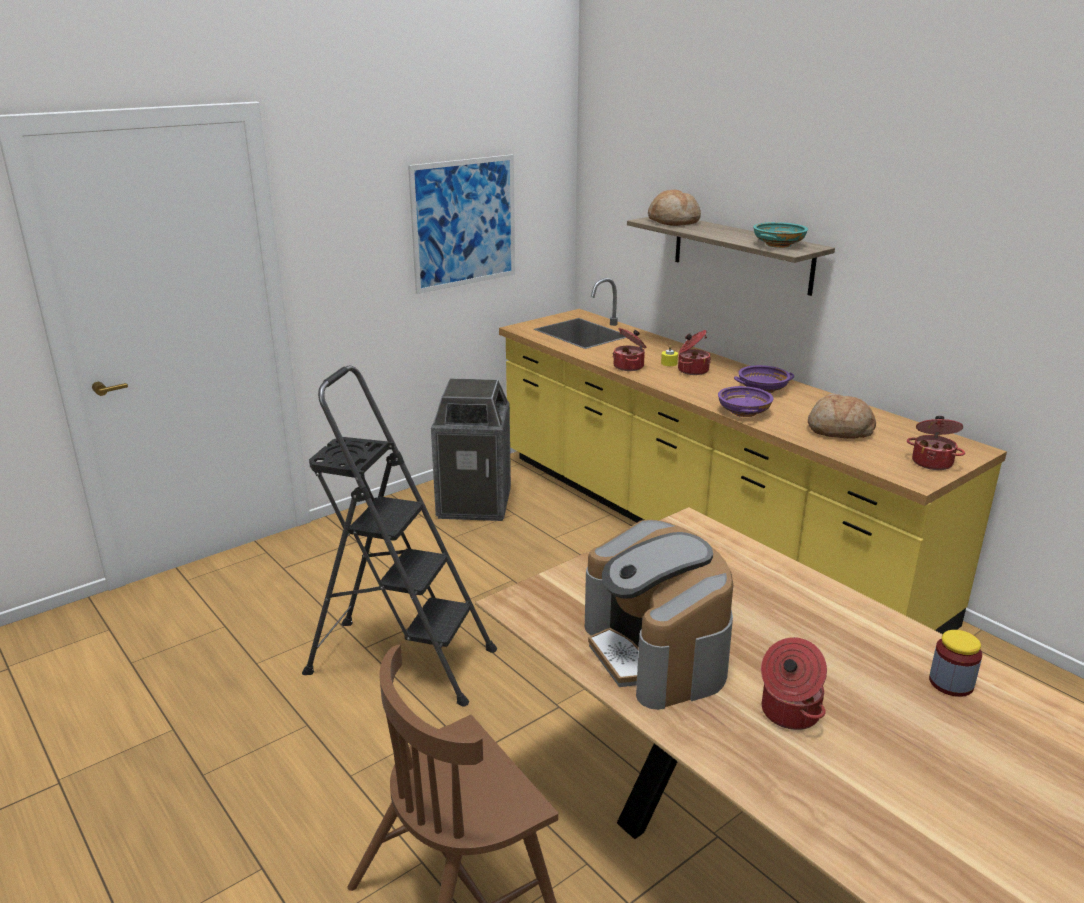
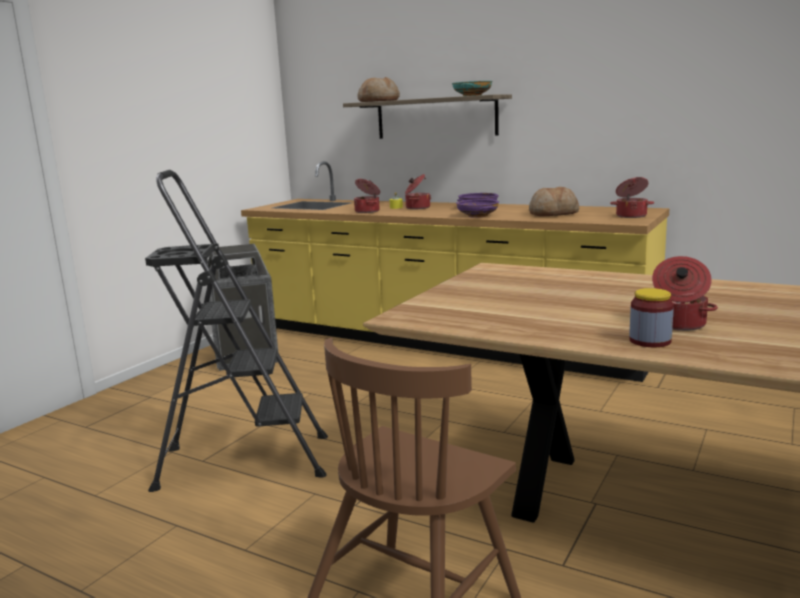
camera: 20 degrees left, 10 degrees down
(464, 223) = (204, 120): picture -> none
(656, 653) = (545, 318): coffee machine -> none
(951, 683) = (764, 295): jar -> jar (650, 341)

